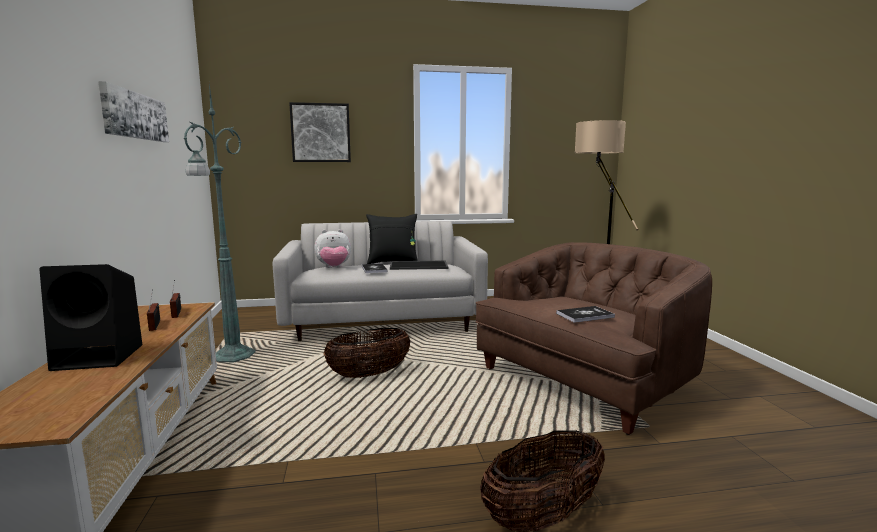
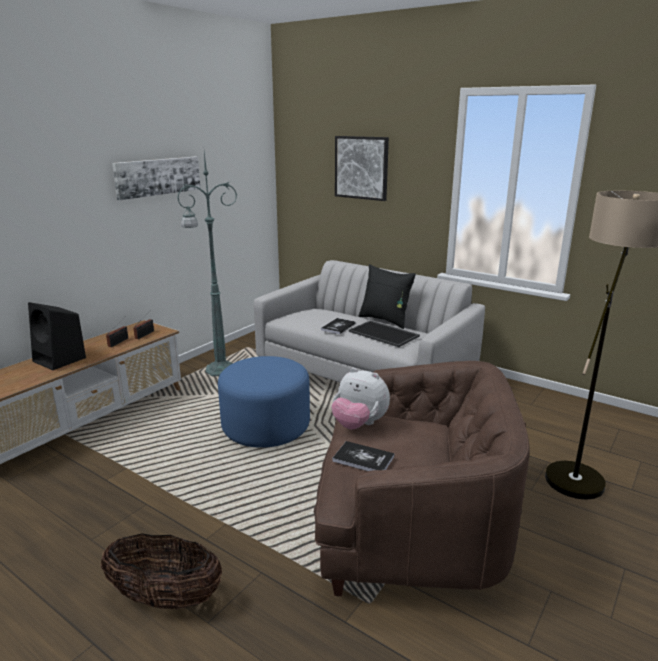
camera: 45 degrees right, 10 degrees up
(334, 268) = (316, 315): plush toy -> plush toy (359, 425)
(369, 374) = (265, 427): basket -> blue ottoman

